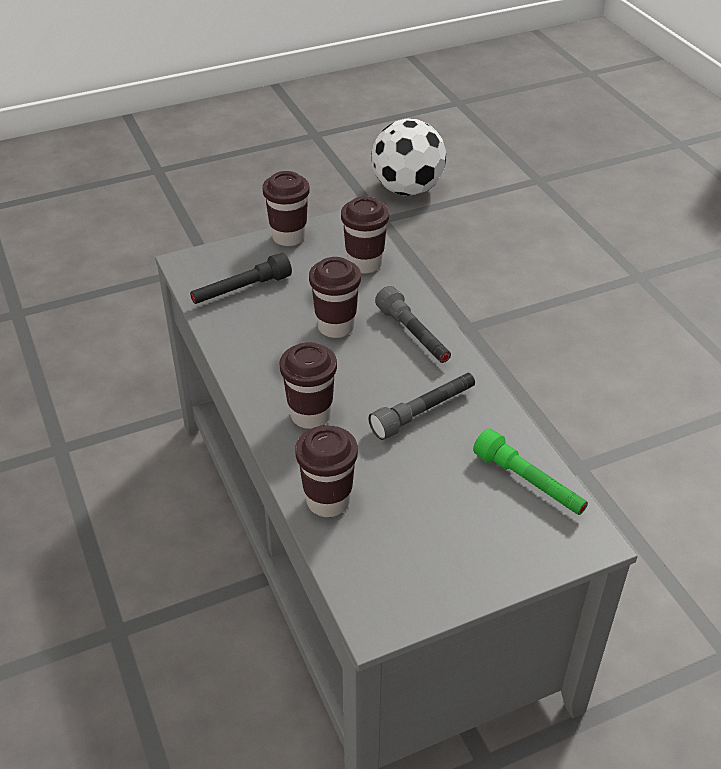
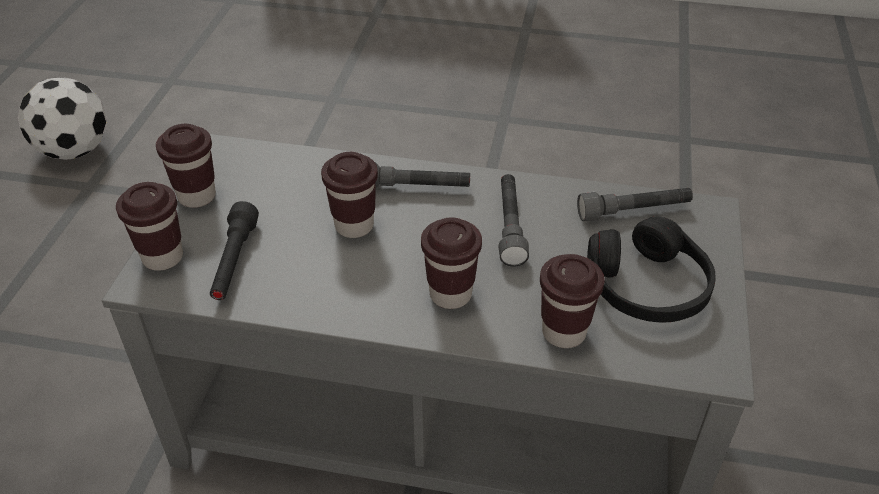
camera: 55 degrees left, 0 degrees up
(364, 264) = (292, 170): brown cup -> brown cup (163, 257)
(435, 534) = (647, 286): none -> black headphones
(529, 484) = (633, 211): green flashlight -> grey flashlight

